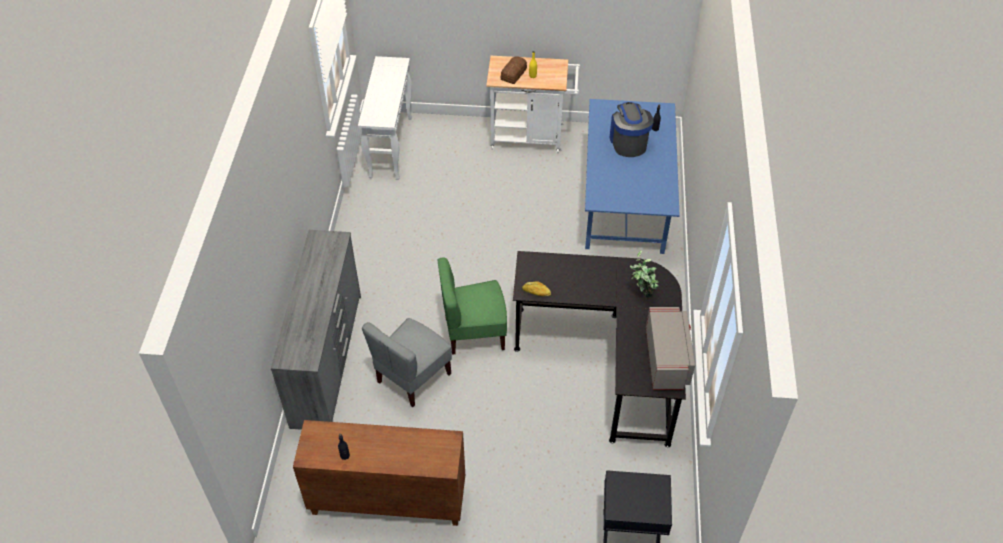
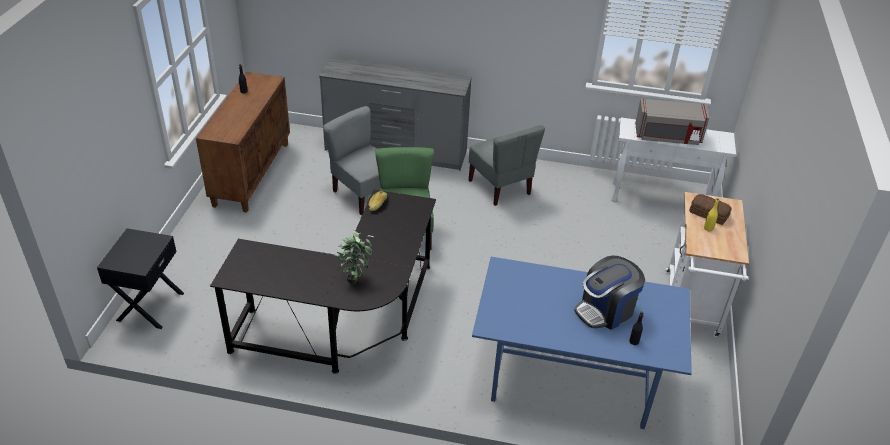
camera: 95 degrees right, 10 degrees down
(386, 262) = (500, 187): none -> grey chair
(628, 142) = (605, 310): coffee machine -> coffee machine turned 150 degrees clockwise
(667, 359) = (262, 281): grey microwave -> grey microwave (668, 137)

